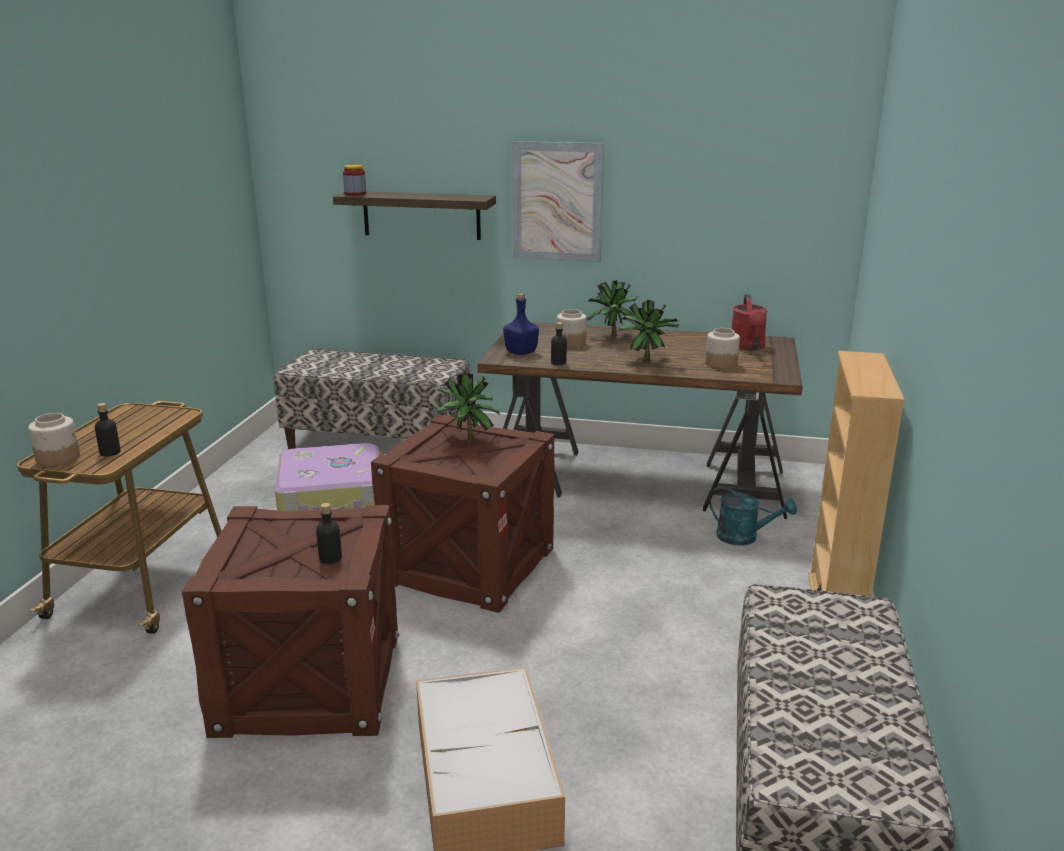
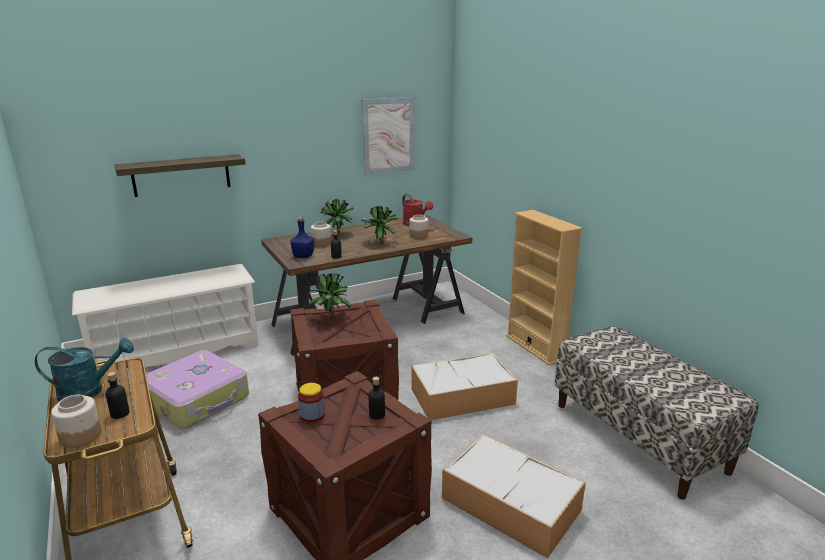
camera: 40 degrees left, 0 degrees up
(355, 194) = (130, 165): jar -> jar (312, 415)
(379, 442) = (177, 351): bench -> white shoe rack
(557, 202) = (282, 153): picture -> picture (388, 136)
(615, 624) = (461, 397): none -> storage box
(744, 538) = (459, 330): turquoise watering can -> turquoise watering can (89, 391)

